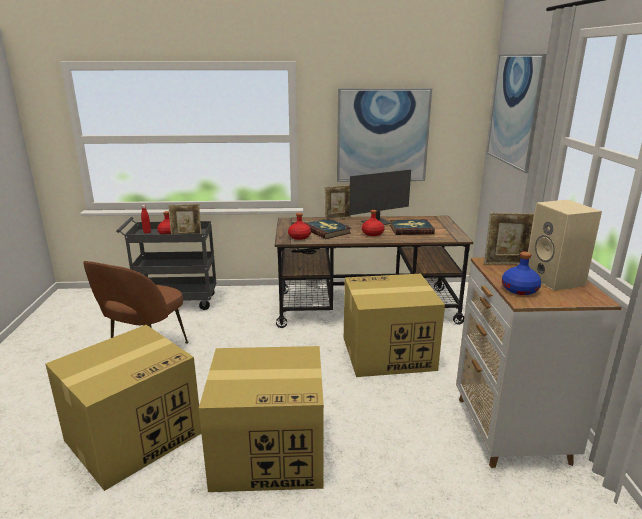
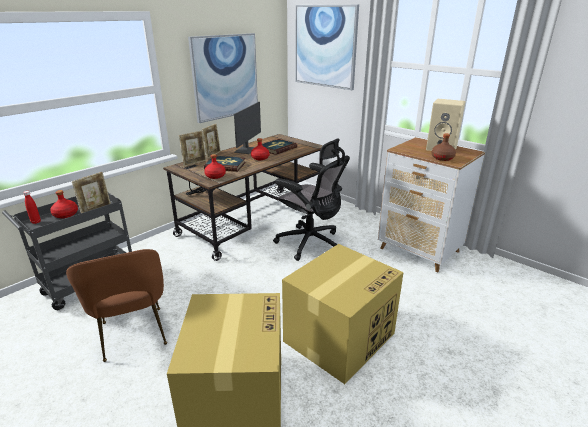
camera: 45 degrees left, 5 degrees up
(387, 353) = (310, 243): cardboard box -> office chair
(505, 263) = (407, 147): picture frame -> picture frame (194, 163)
(520, 289) = (442, 158): blue bottle -> brown bottle

